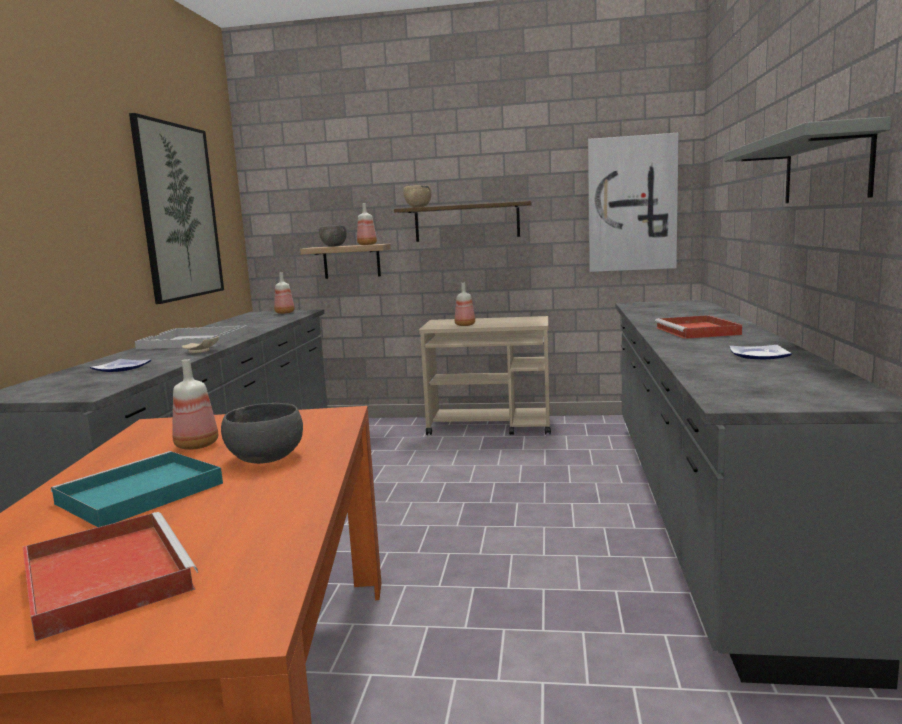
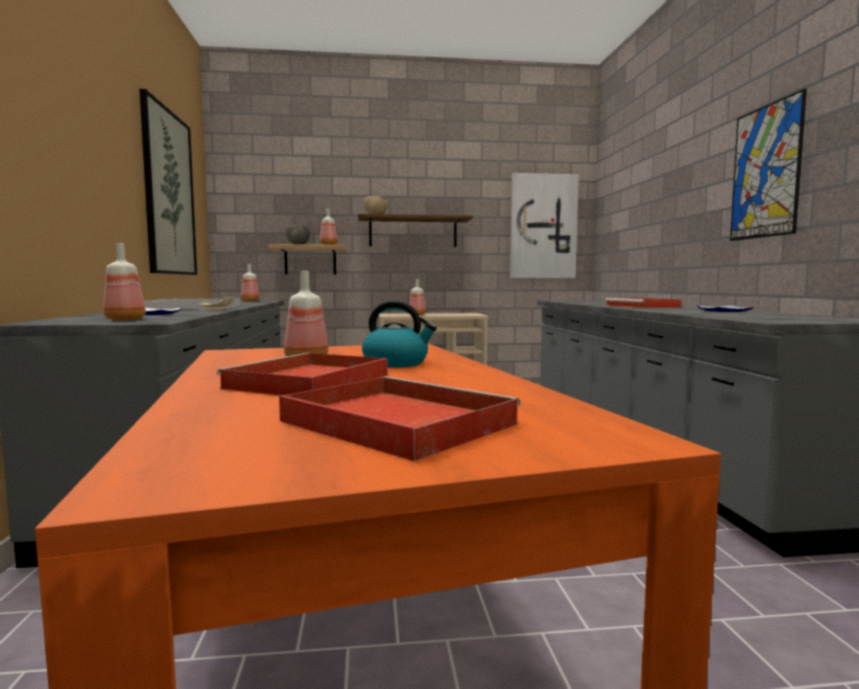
camera: 15 degrees left, 5 degrees down
(76, 387) = (126, 319): none -> bottle
(137, 494) = (308, 382): turquoise tray -> red tray
(266, 457) = (396, 363): grey bowl -> kettle
(825, 168) = (765, 172): grey shelf -> picture

